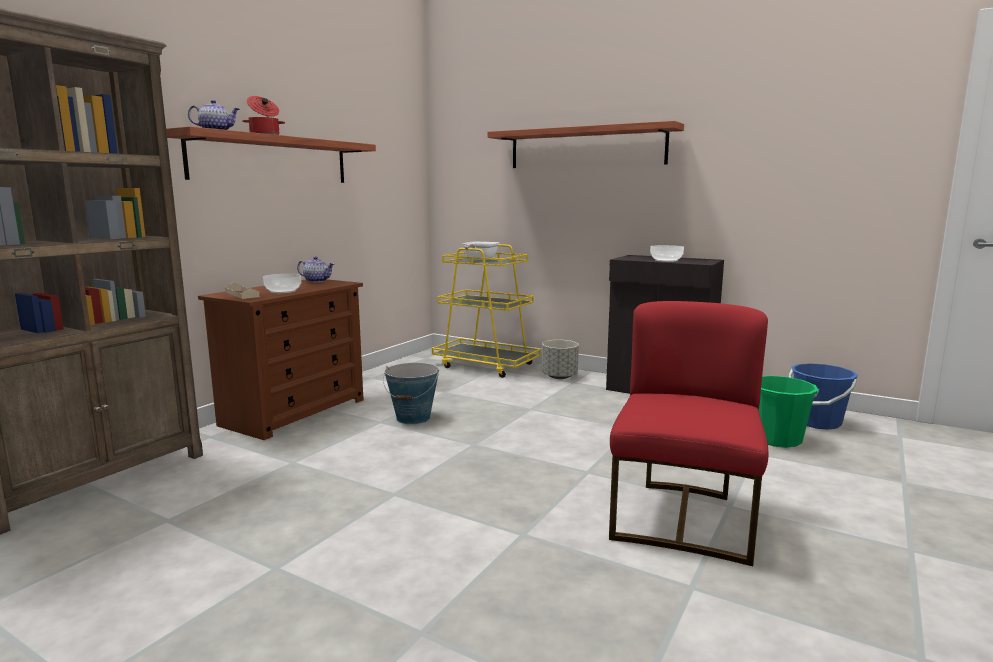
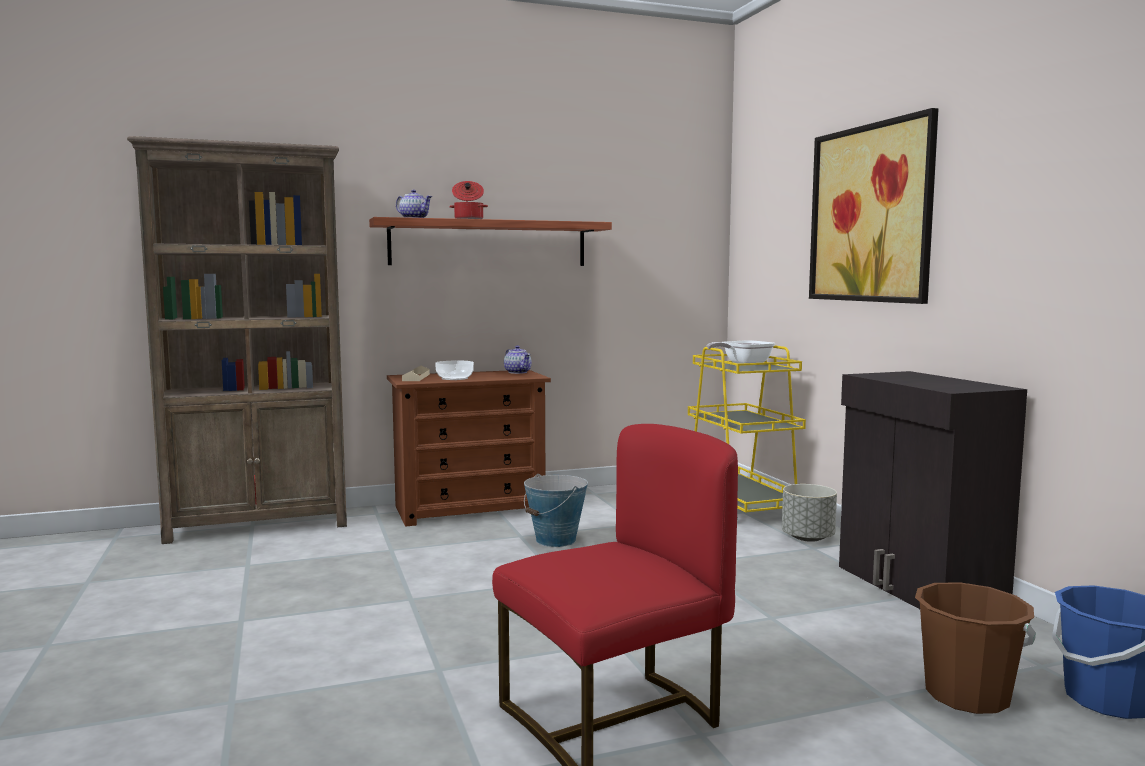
camera: 40 degrees right, 5 degrees down
(586, 148) = (870, 214): shelf -> picture
(666, 260) = (917, 382): bowl -> none
(777, 439) = (967, 695): green bucket -> brown bucket

